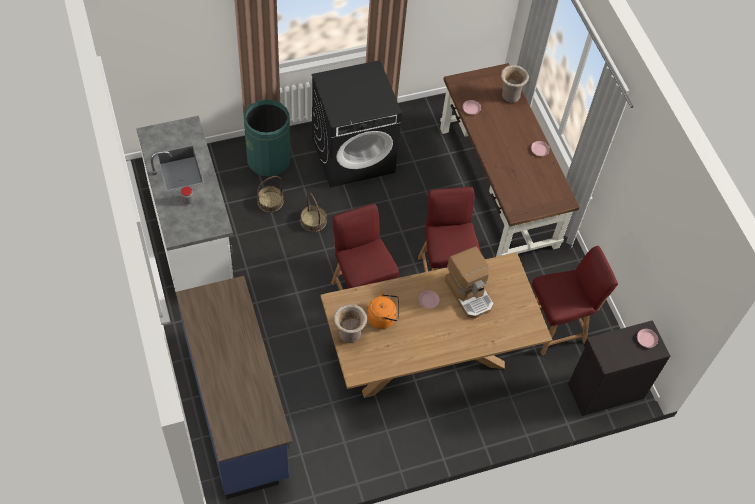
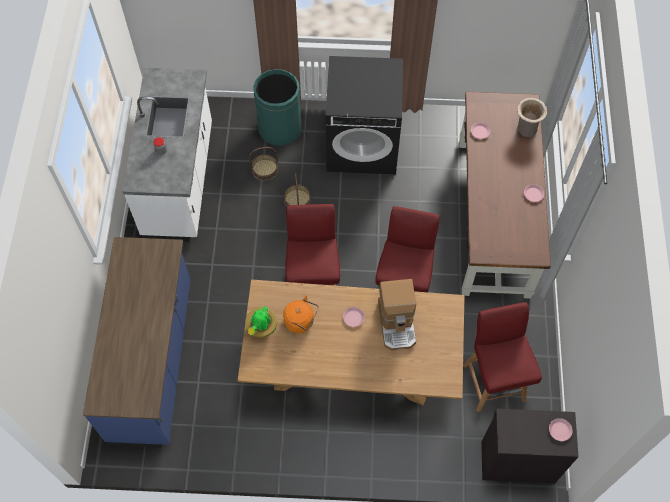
camera: 25 degrees right, 5 degrees up
(349, 335) = (261, 329): beige vase -> potted plant
(556, 328) = (493, 380): red chair -> red chair turned 105 degrees counterclockwise

